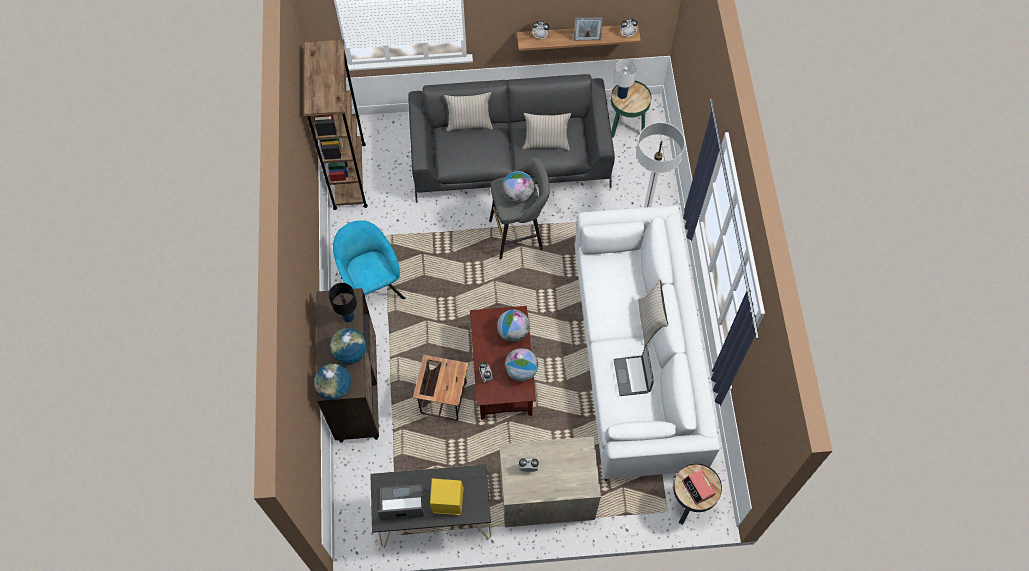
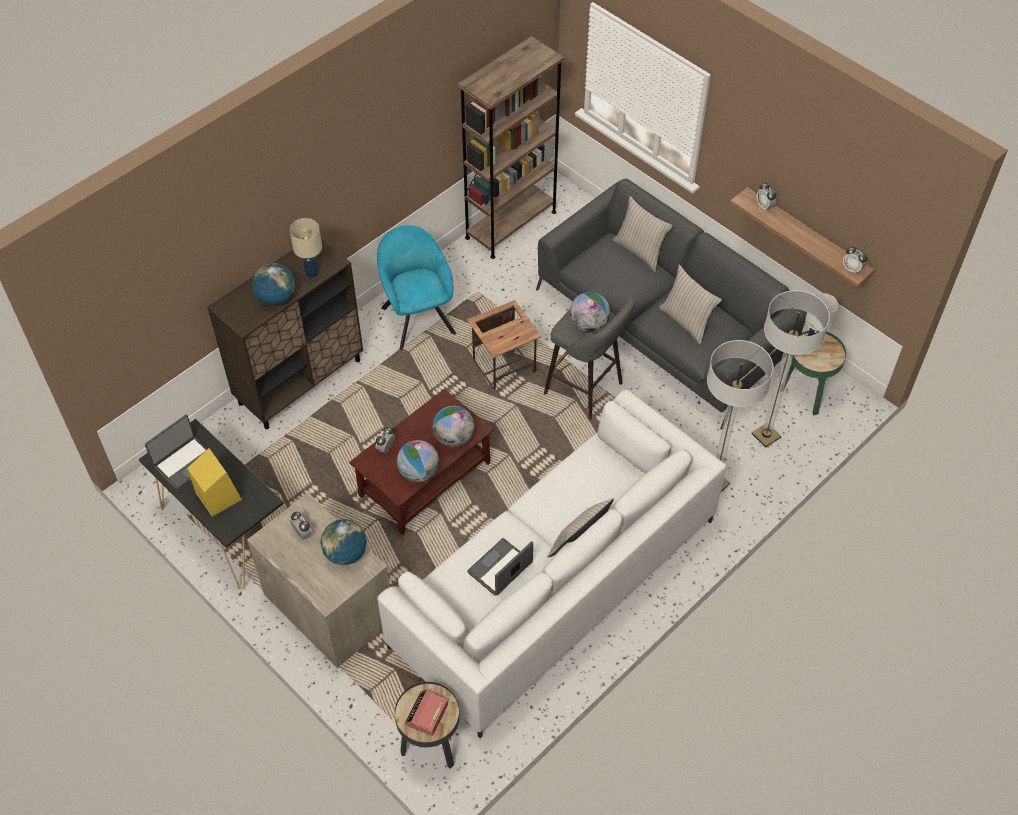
camera: 50 degrees right, 10 degrees down
(335, 388) = (231, 311): globe -> globe (345, 553)
(349, 317) = (312, 272): black table lamp -> beige table lamp
(371, 285) = (417, 317): turquoise armchair -> turquoise armchair turned 45 degrees counterclockwise
(402, 504) = (185, 462): laptop -> laptop turned 90 degrees clockwise
(444, 398) = (354, 451): side table -> side table (505, 366)
(587, 39) = (805, 243): picture frame -> none
(635, 170) = (766, 435): none -> floor lamp

